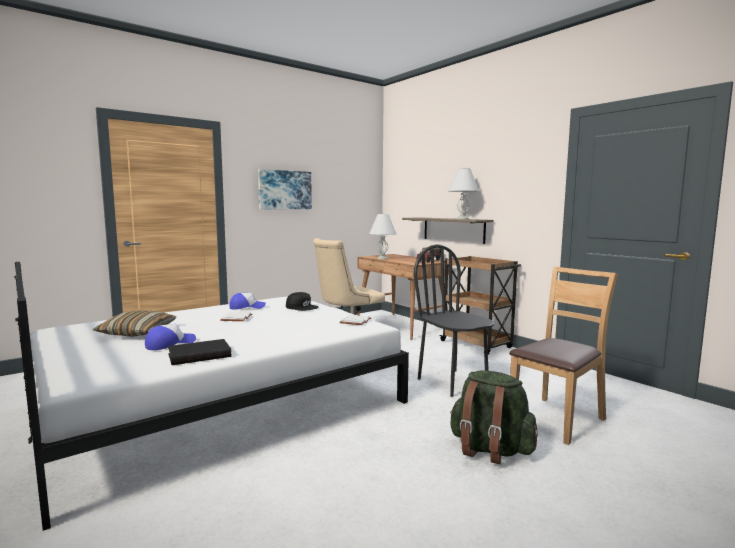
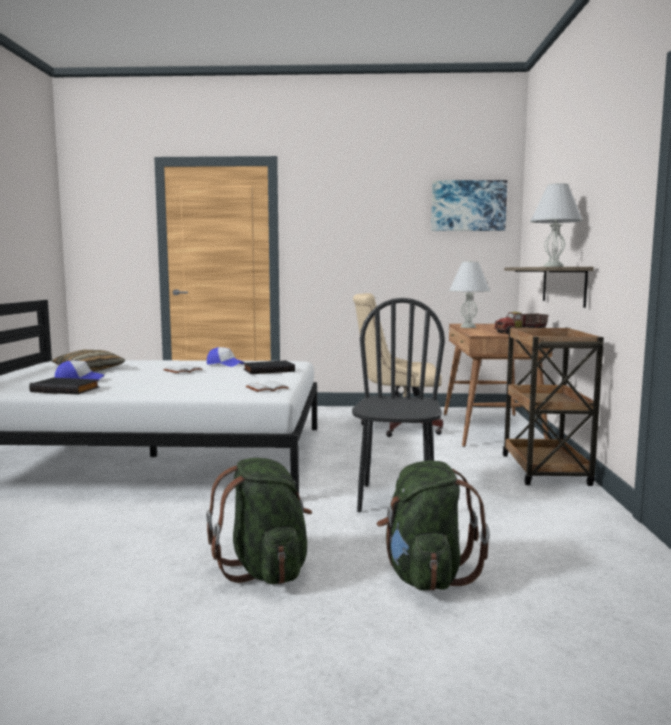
camera: 40 degrees right, 0 degrees up
(284, 190) = (357, 232): picture -> picture (468, 206)
(302, 307) = (269, 370): black cap -> black book
(556, 419) = (425, 576): brown chair -> green backpack

